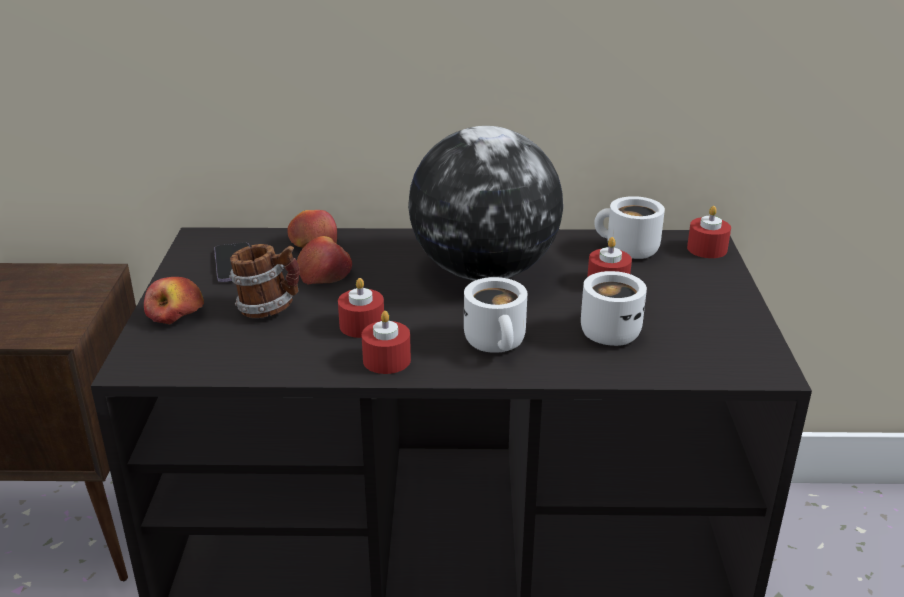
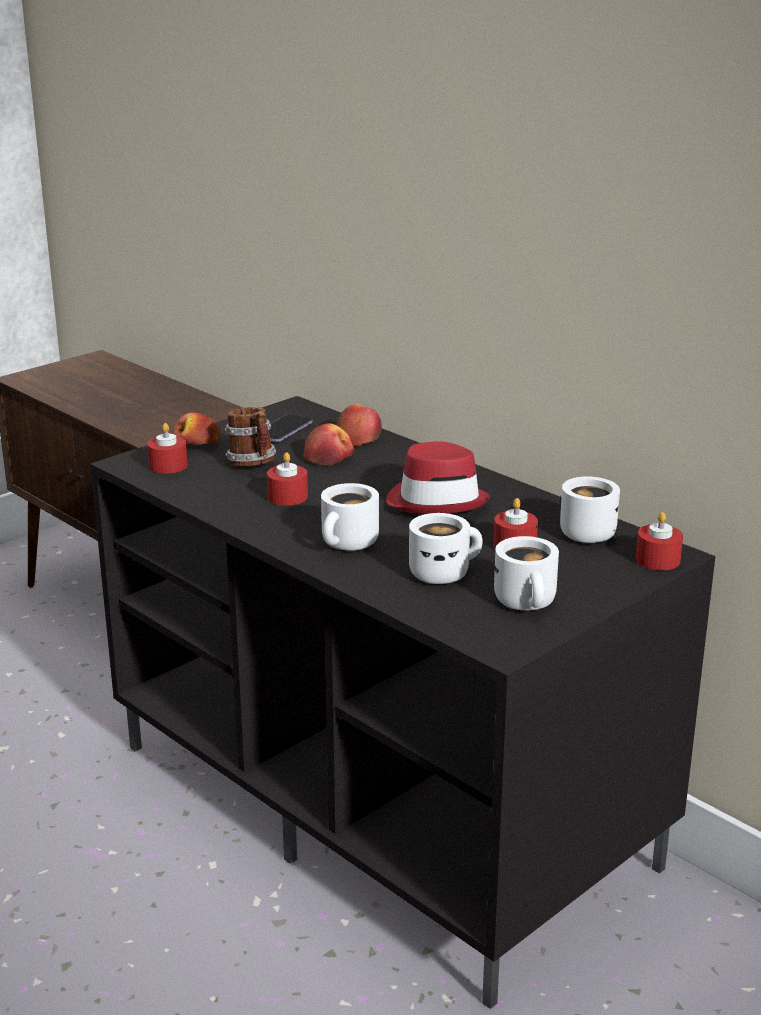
camera: 45 degrees right, 5 degrees down
(386, 360) = (262, 521): red candle -> red candle (168, 465)
(483, 271) = (437, 500): globe -> red hat
(708, 324) = (529, 603): none -> white mug

